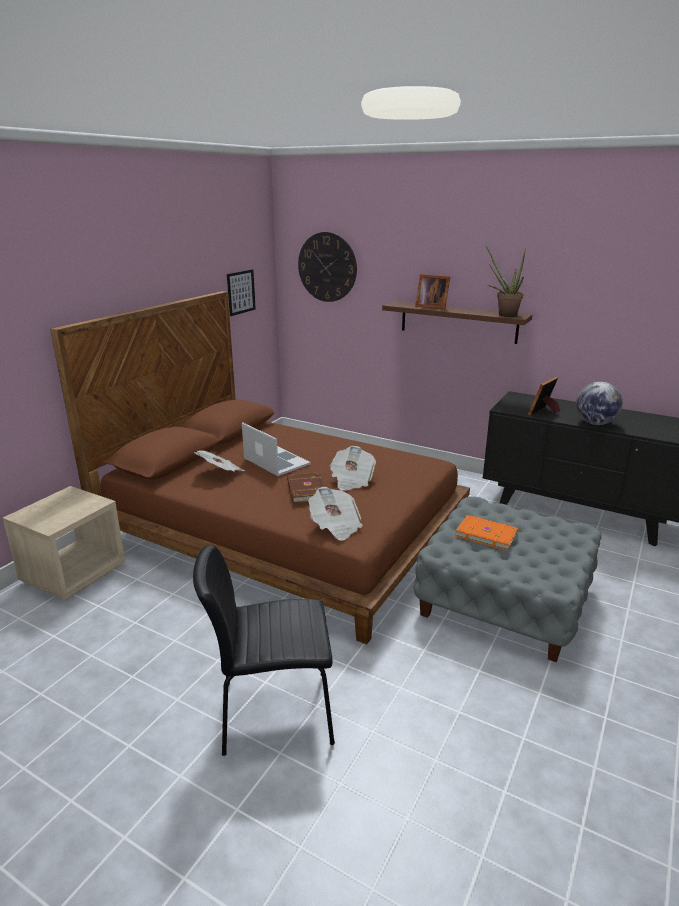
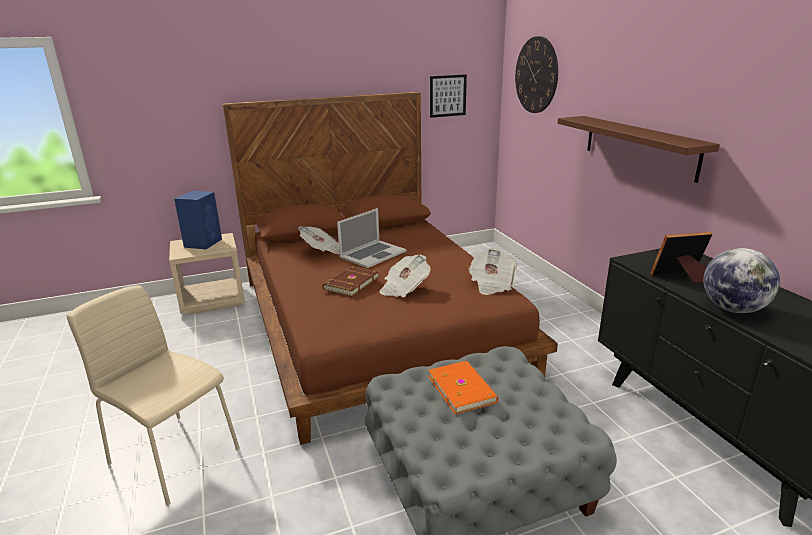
camera: 40 degrees right, 0 degrees up
(56, 506) = (203, 243): none -> blue speaker
(271, 713) = (171, 455): black chair -> beige chair
(276, 461) = (372, 254): laptop -> laptop turned 45 degrees clockwise
(335, 526) = (322, 320): newspaper -> newspaper (491, 284)
(431, 306) = (607, 124): picture frame -> none
(503, 314) = (675, 139): potted plant -> none

